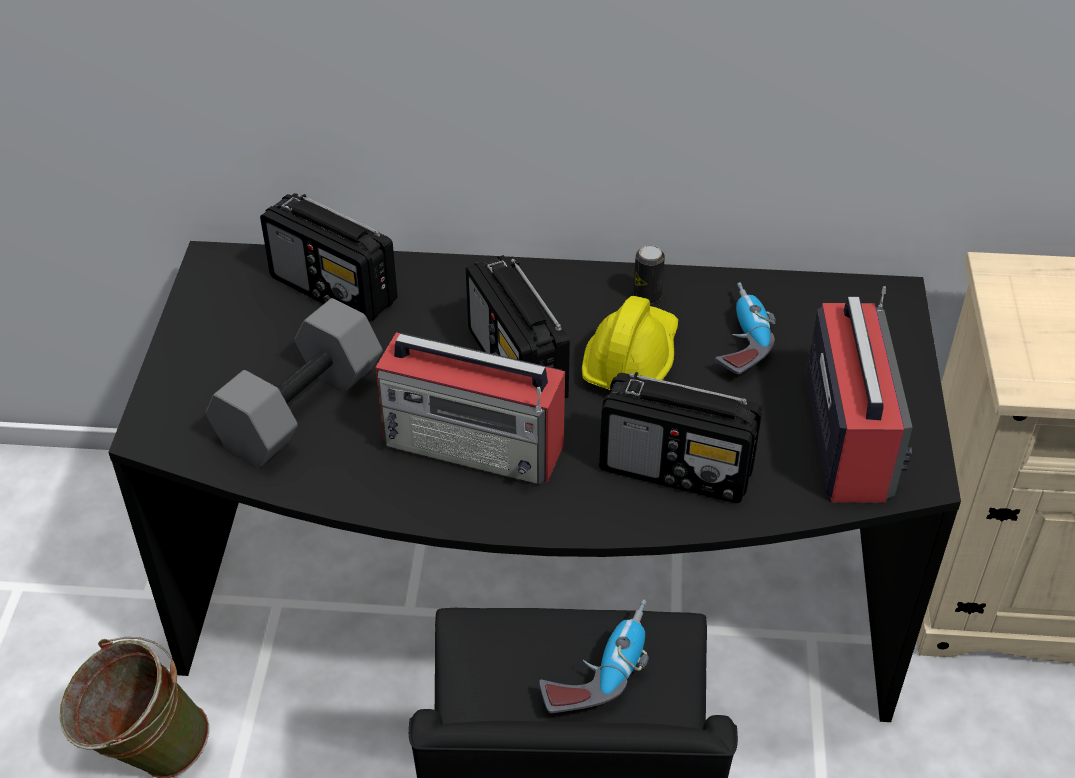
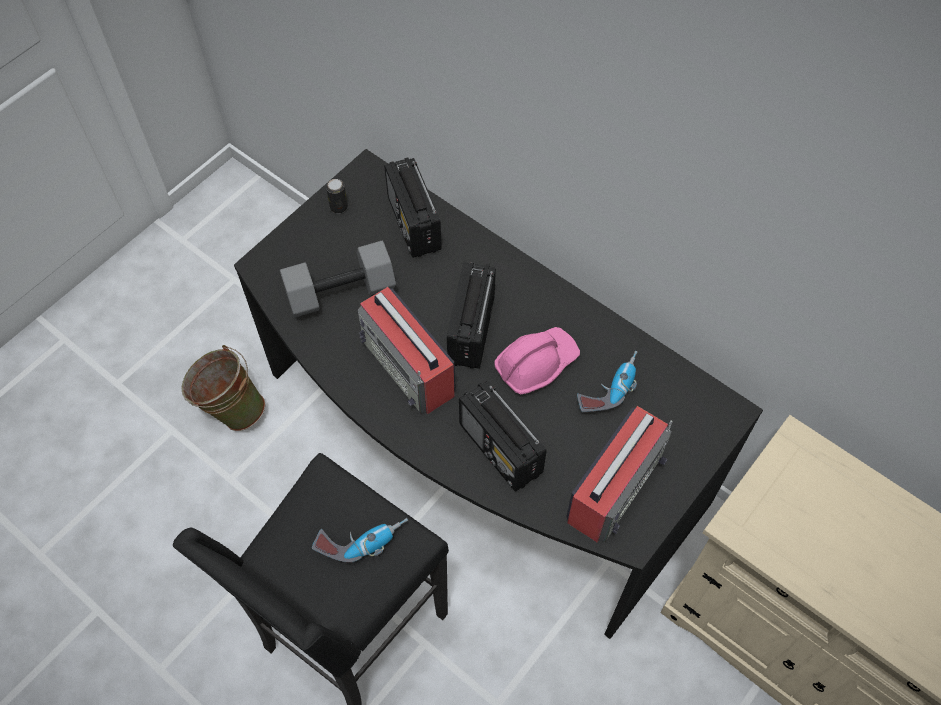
camera: 35 degrees right, 15 degrees up
(631, 359) = (536, 364): yellow hard hat -> pink hard hat
(647, 296) = (581, 326): can -> can (338, 207)

